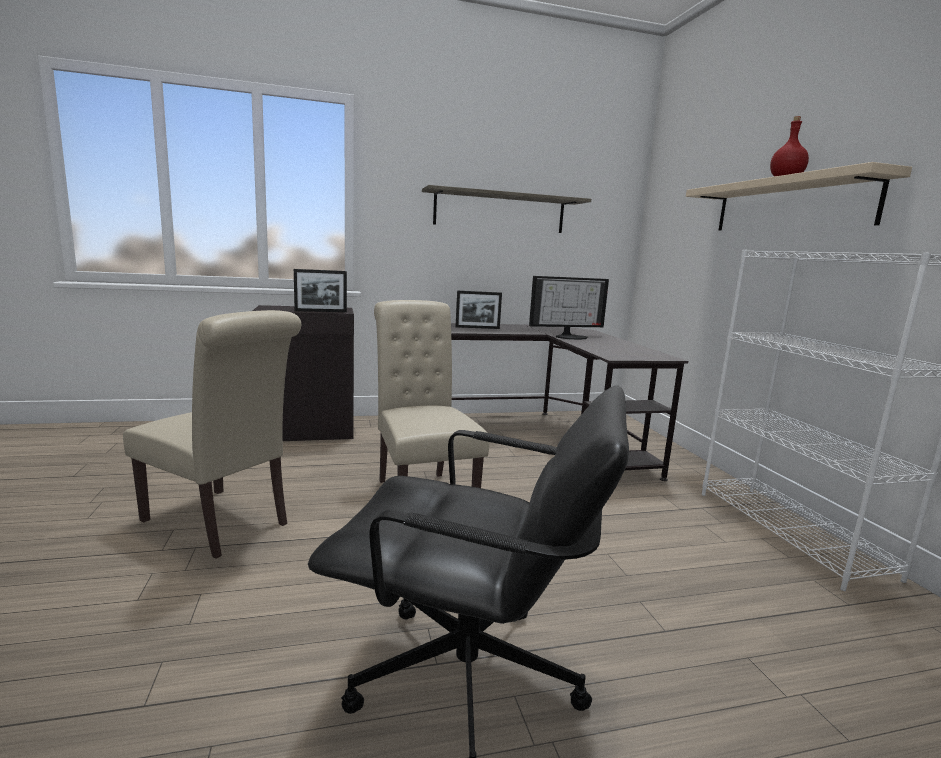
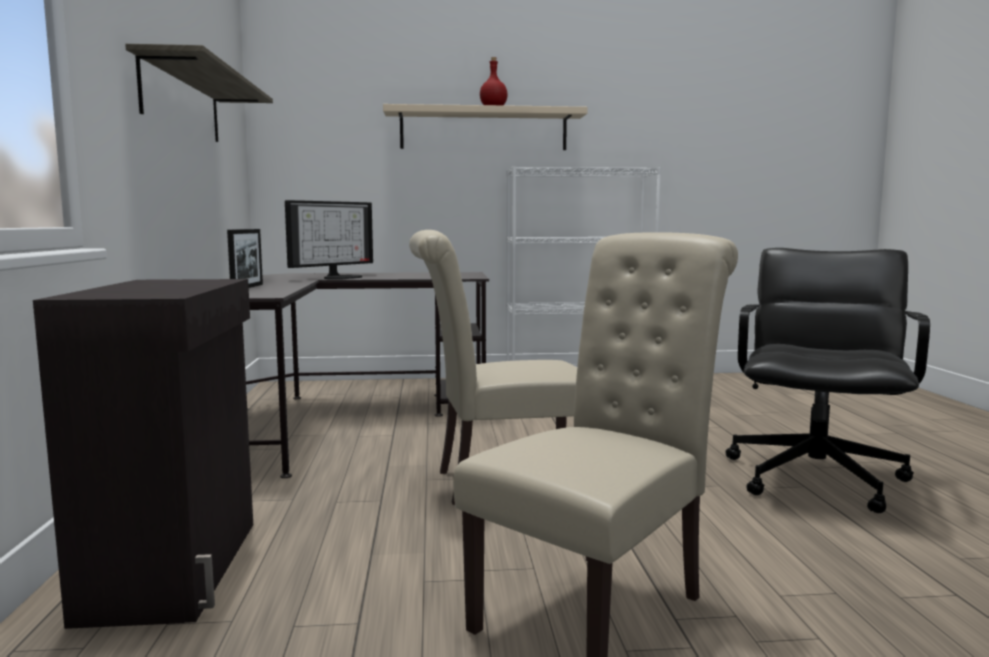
camera: 80 degrees left, 5 degrees down
(320, 311) = (206, 283): picture frame -> none
(570, 336) = (341, 277): monitor -> monitor turned 45 degrees clockwise

